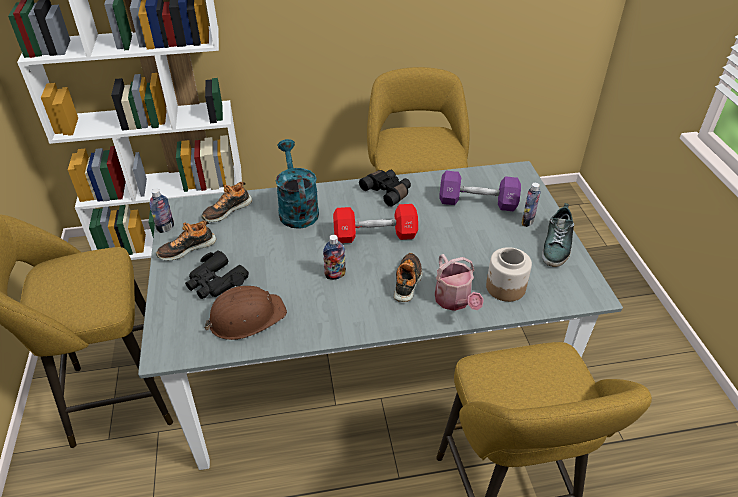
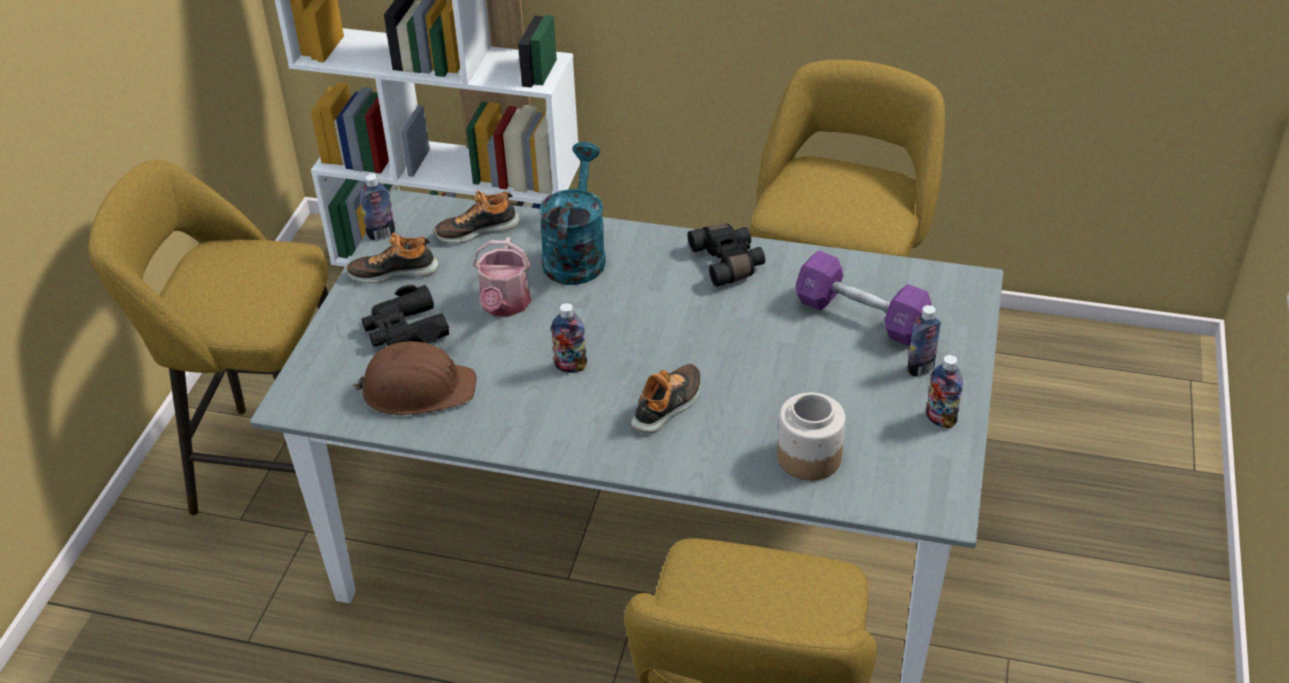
camera: 25 degrees right, 0 degrees up
(375, 235) = (665, 324): red dumbbell -> none
(454, 301) = (717, 454): watering can -> watering can (504, 305)
(557, 245) = (940, 419): shoe -> bottle

